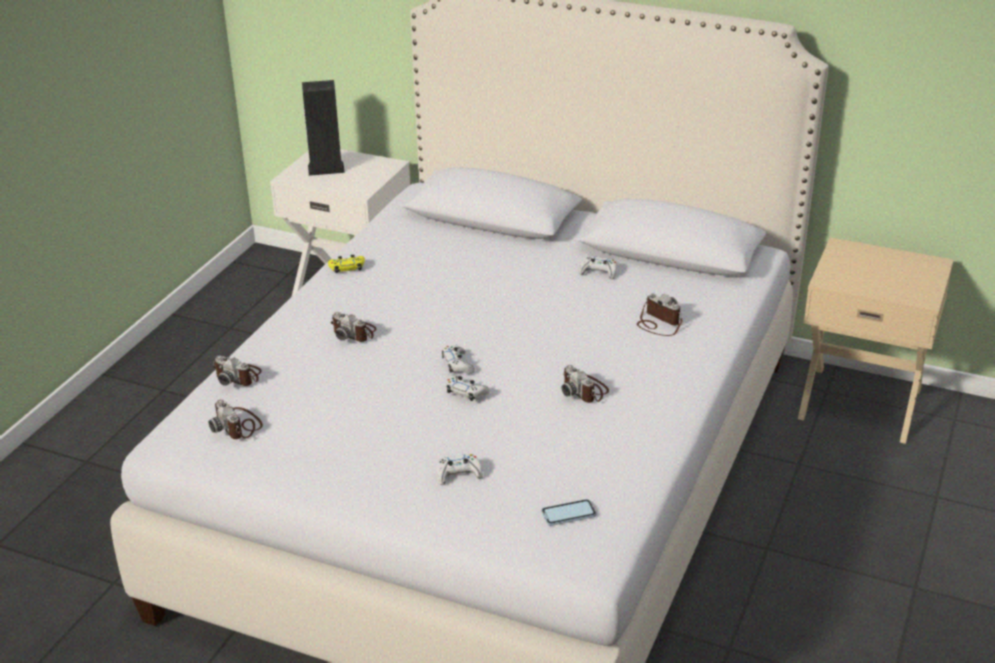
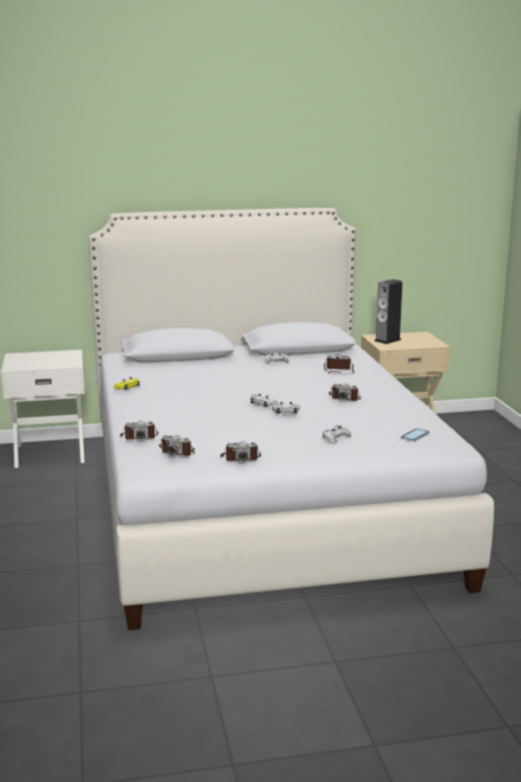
camera: 35 degrees left, 15 degrees down
(326, 168) = (31, 360): speaker -> speaker (387, 340)
(354, 332) = (180, 407): camera -> camera (240, 458)

